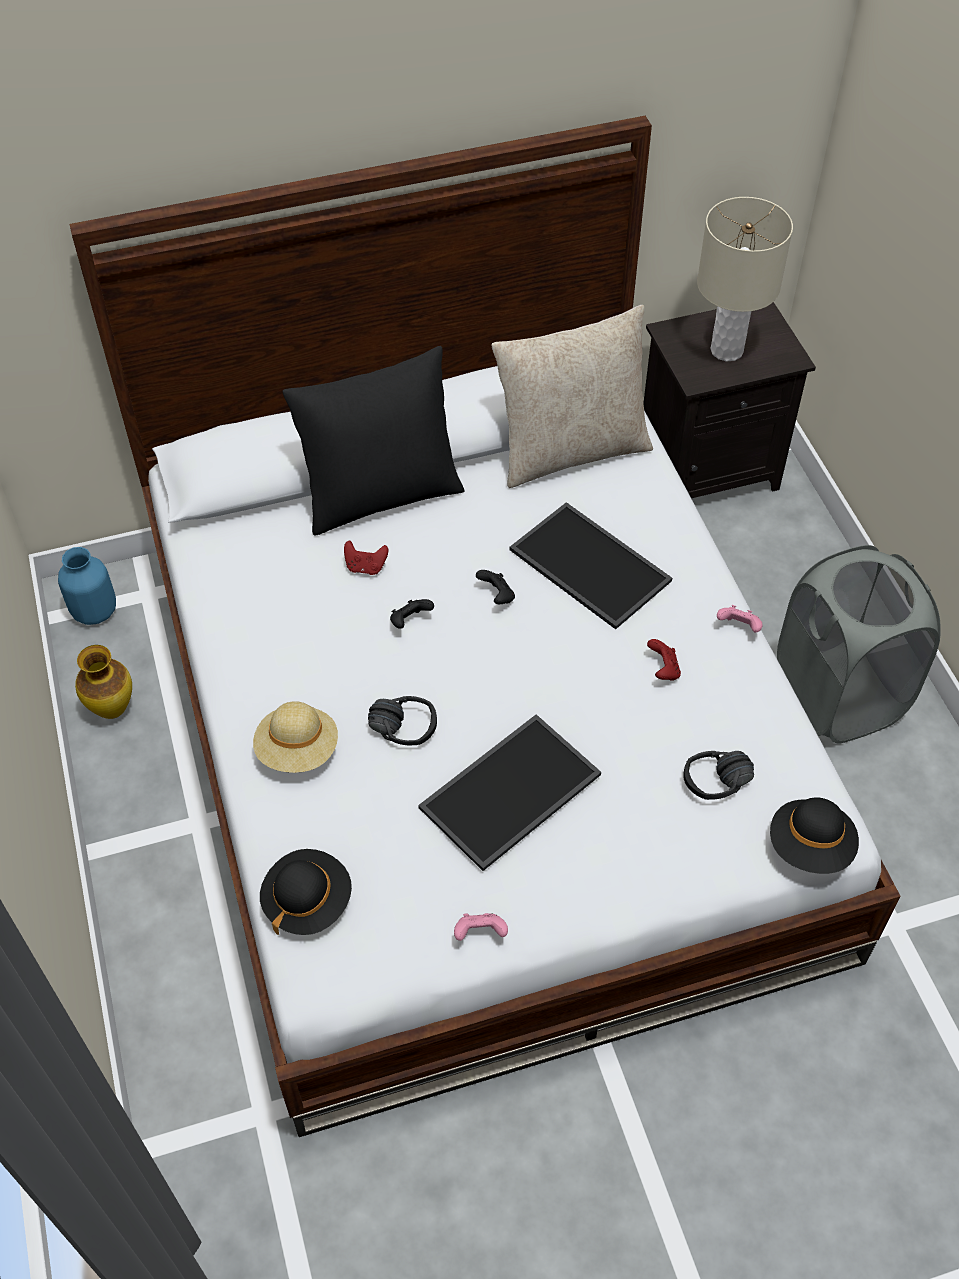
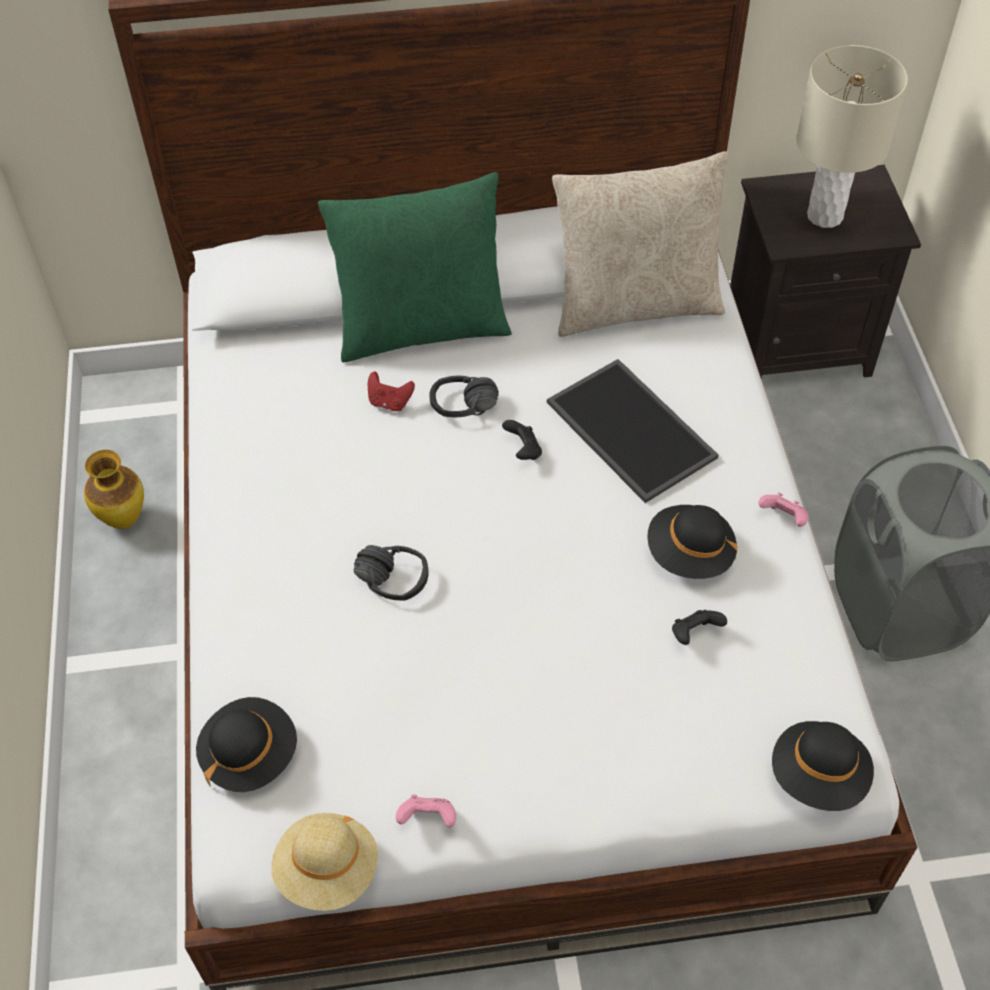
camera: 10 degrees right, 0 degrees up
(95, 610) = (128, 415): blue vase -> none
(298, 750) = (275, 589): beige hat -> beige hat (328, 871)
(380, 494) = (422, 327): black pillow -> green pillow
(410, 621) = (424, 466): black game controller -> black game controller (694, 634)
(509, 788) = (493, 662): tray -> none
(663, 670) = (689, 554): red game controller -> black hat
(721, 790) = (728, 697): black headphones -> black headphones (465, 413)

